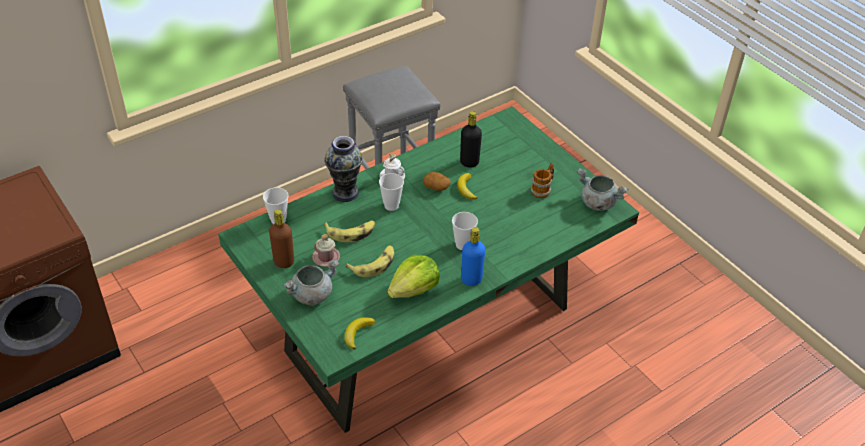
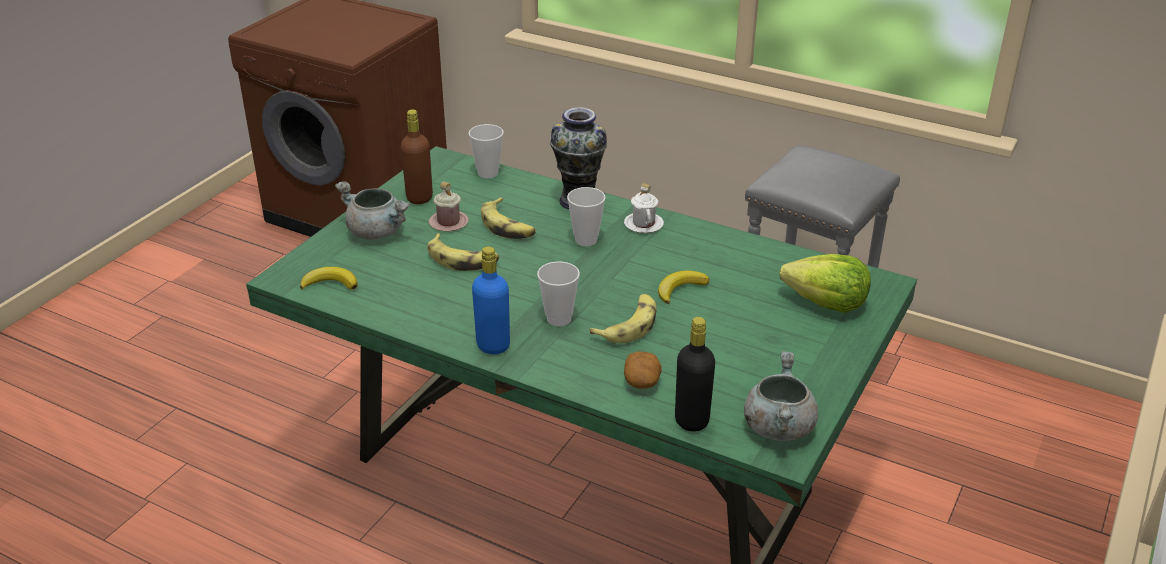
camera: 65 degrees right, 10 degrees down
(414, 289) = (439, 303): lettuce -> lettuce (826, 302)
(436, 187) = (658, 264): potato -> potato (642, 381)
(469, 162) = (739, 276): black bottle -> black bottle (691, 420)
(486, 220) = (628, 325): none -> banana
(543, 189) = (751, 360): mug -> none

